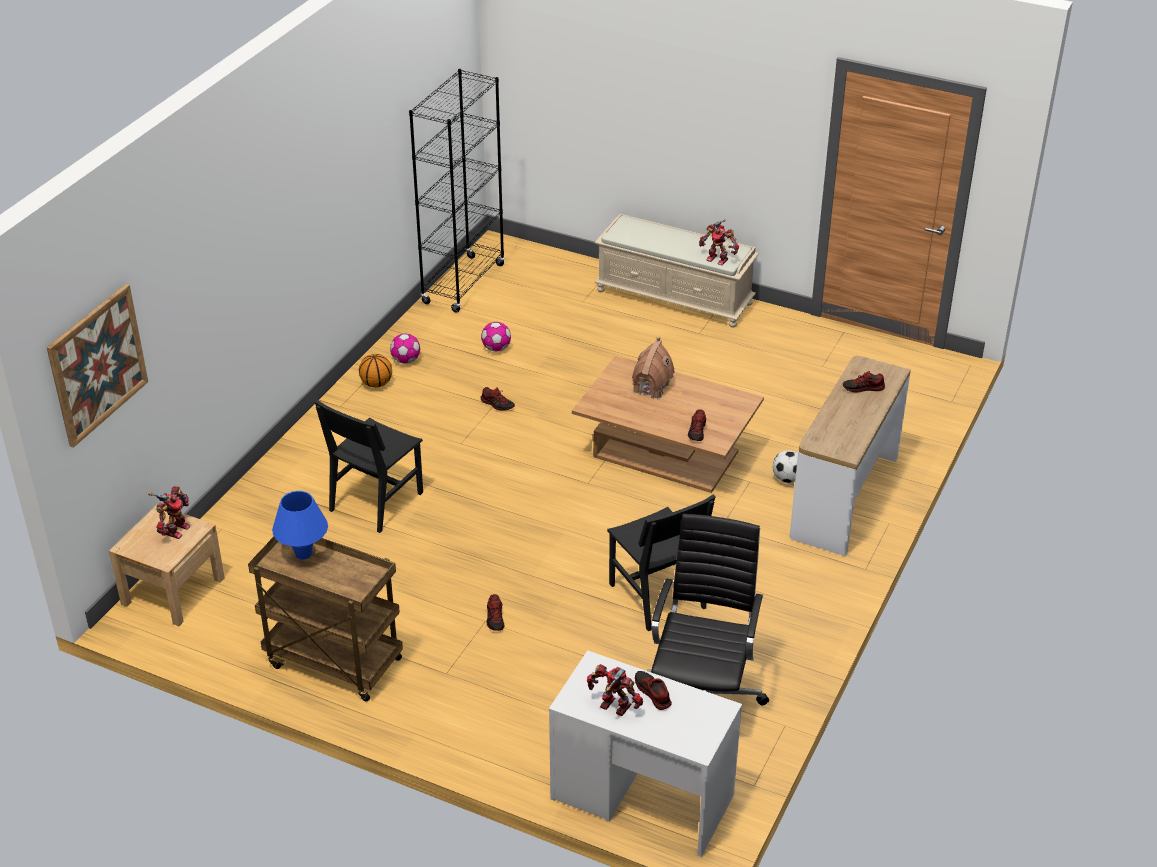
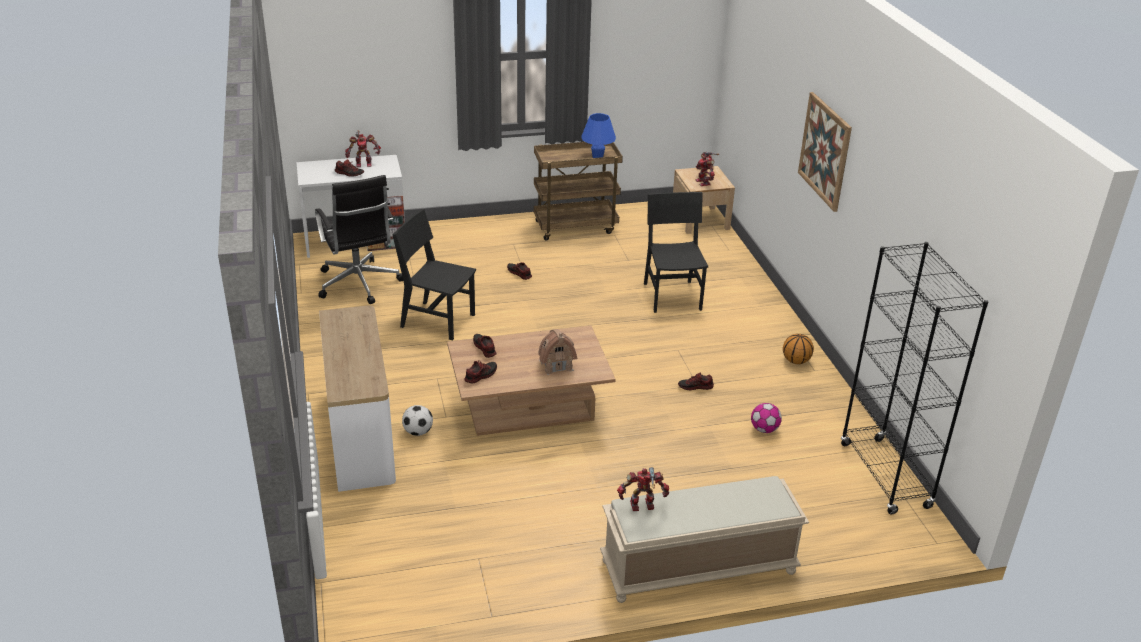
camera: 140 degrees right, 5 degrees down
(97, 364) = (743, 55): picture -> picture (824, 151)
(406, 360) = (808, 387): football -> none
(863, 388) = (357, 367): shoe -> shoe (480, 375)

